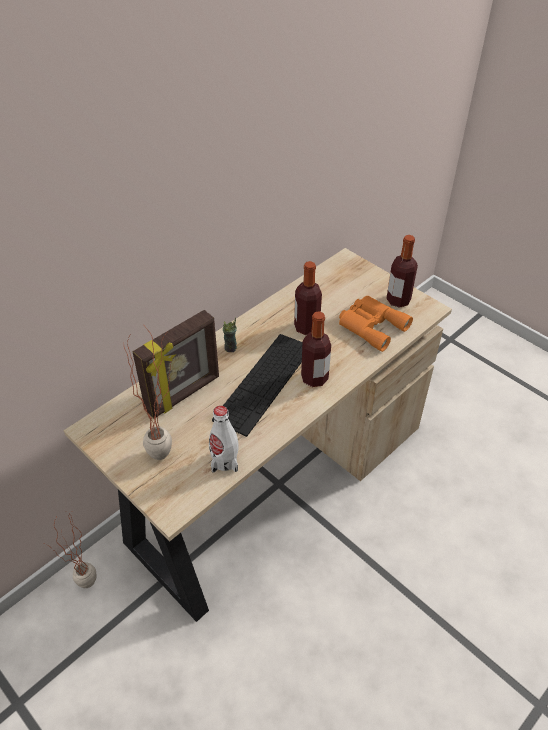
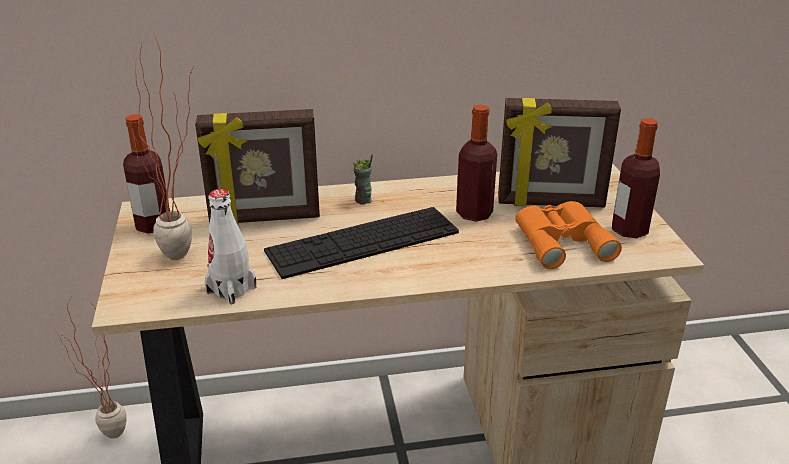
camera: 35 degrees right, 15 degrees down
(314, 378) = (426, 260): bottle -> bottle (153, 225)
(341, 298) = (550, 203): none -> picture frame

